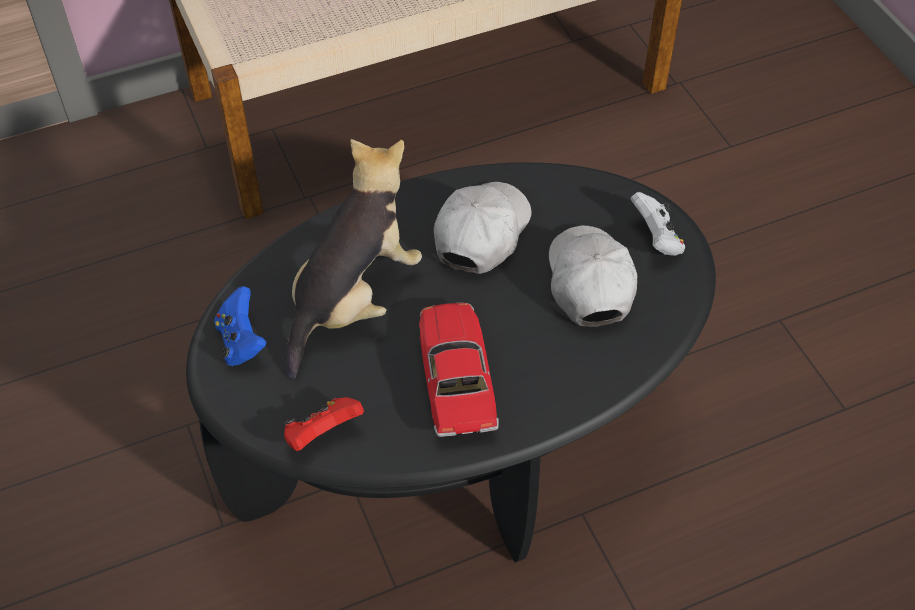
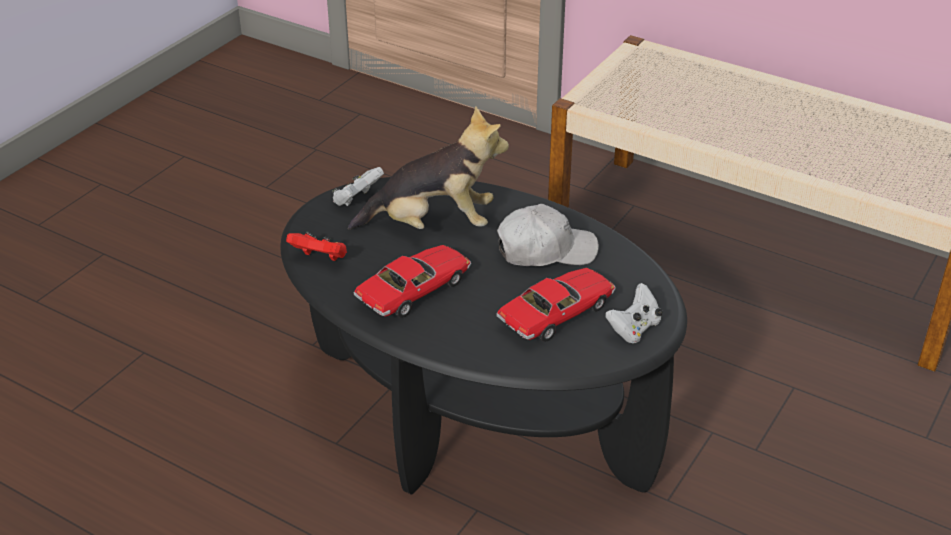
camera: 55 degrees right, 15 degrees down
(241, 342) = (357, 200): blue game controller -> white game controller
(589, 282) = (557, 314): white cap -> toy car

